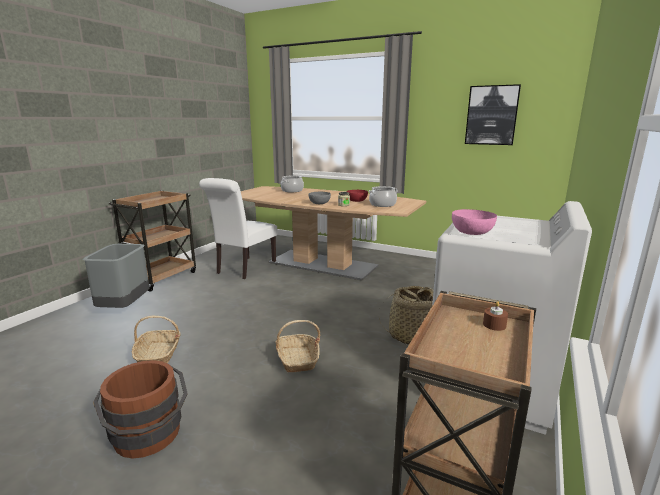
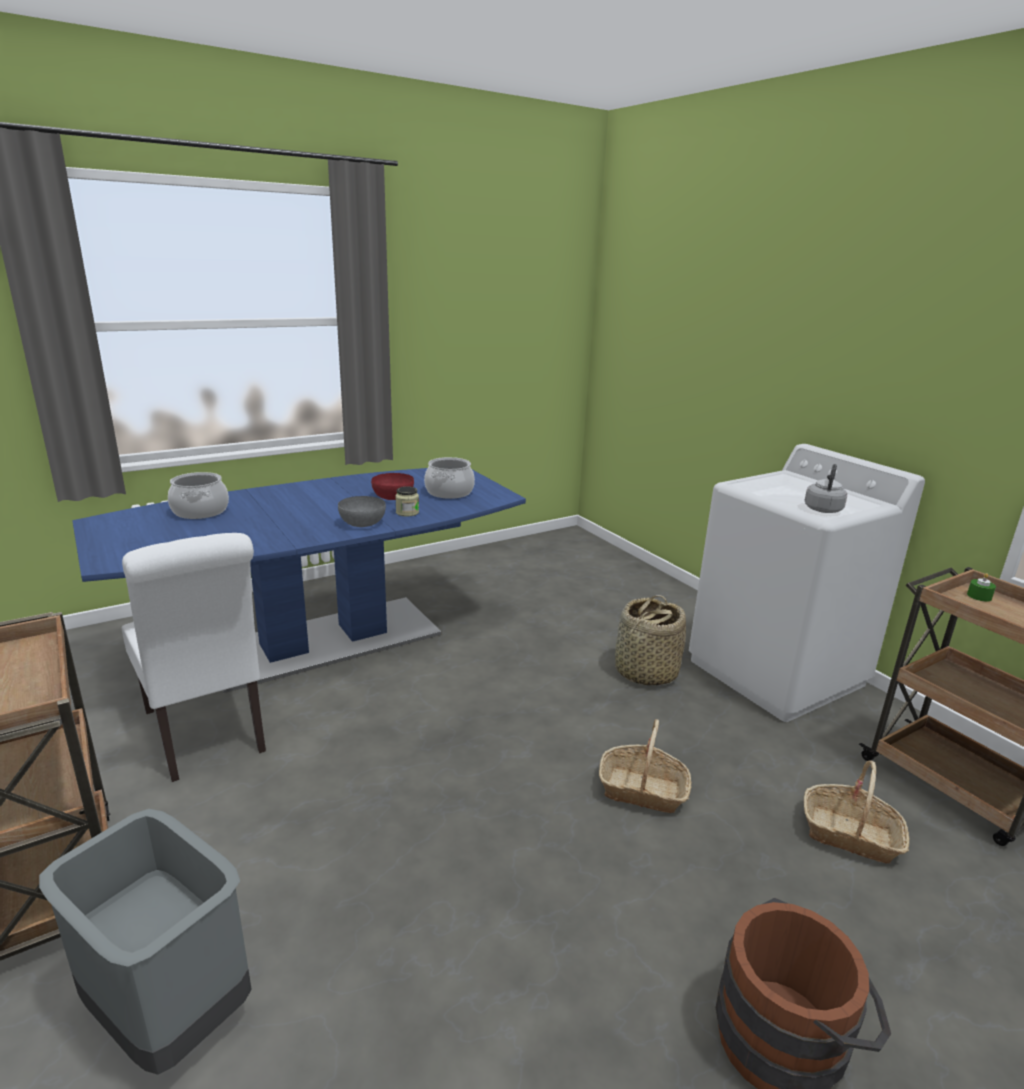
camera: 60 degrees left, 5 degrees up
(158, 354) = (503, 975): basket -> basket (850, 834)
(322, 264) = (324, 641): brown dining table -> blue dining table
(472, 232) = (823, 509): pink bowl -> grey kettle
(491, 115) = (500, 313): picture -> none
(494, 325) = (979, 596): brown candle -> green candle

